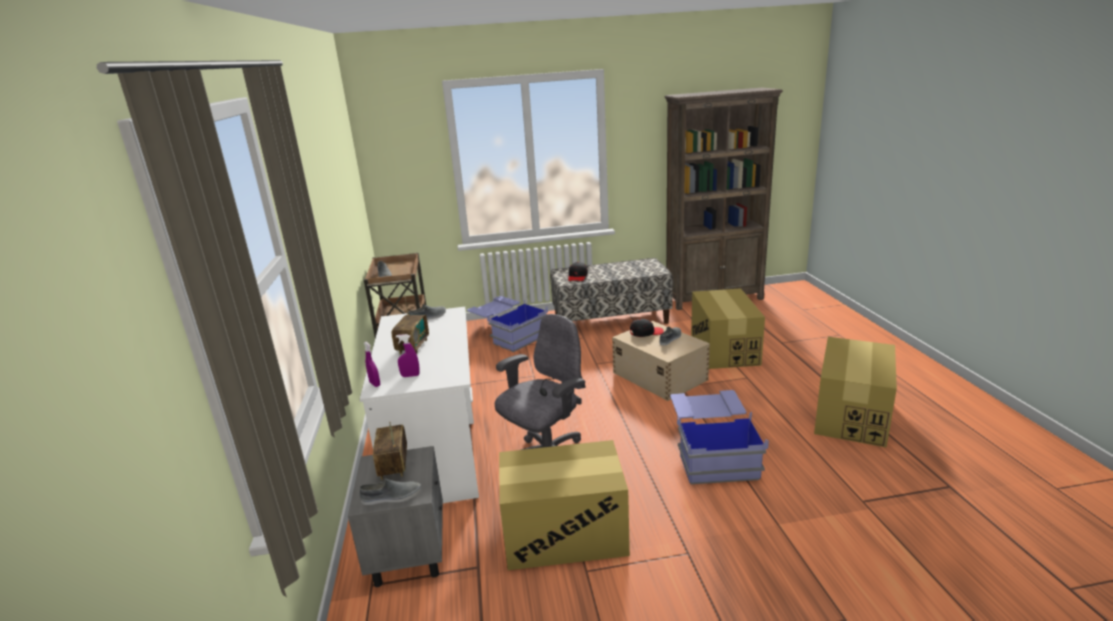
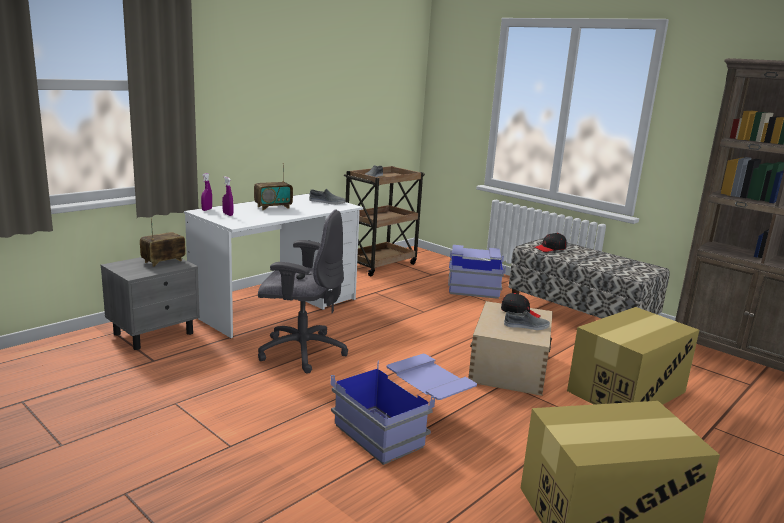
camera: 50 degrees right, 5 degrees down
(391, 497) = (127, 269): grey shoe -> none
(564, 533) = (214, 382): cardboard box -> none

